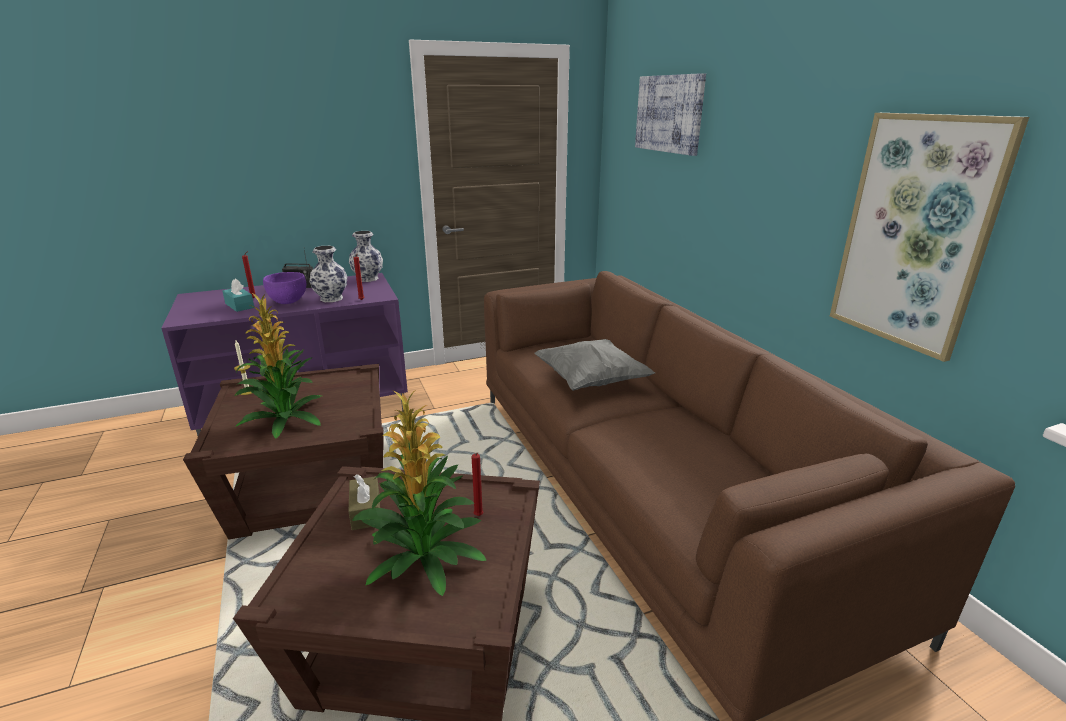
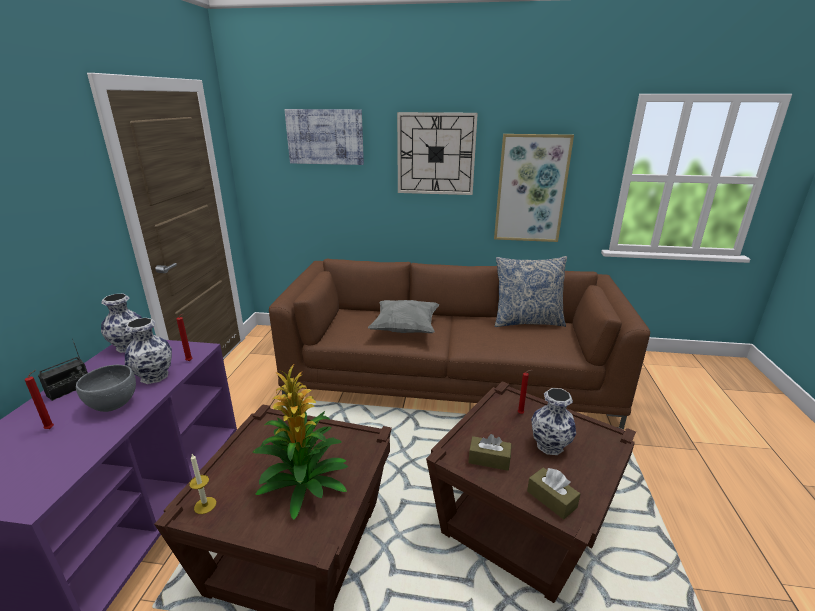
camera: 60 degrees left, 0 degrees up
(239, 305) = (61, 442): turquoise tissue box -> none
(288, 301) = (113, 405): purple bowl -> grey bowl
(312, 577) = (551, 499): none -> brown tissue box
(422, 556) = (549, 445): potted plant -> vase
(750, 464) = (527, 321): none -> pillow
(777, 146) = (436, 154): none -> wall clock

